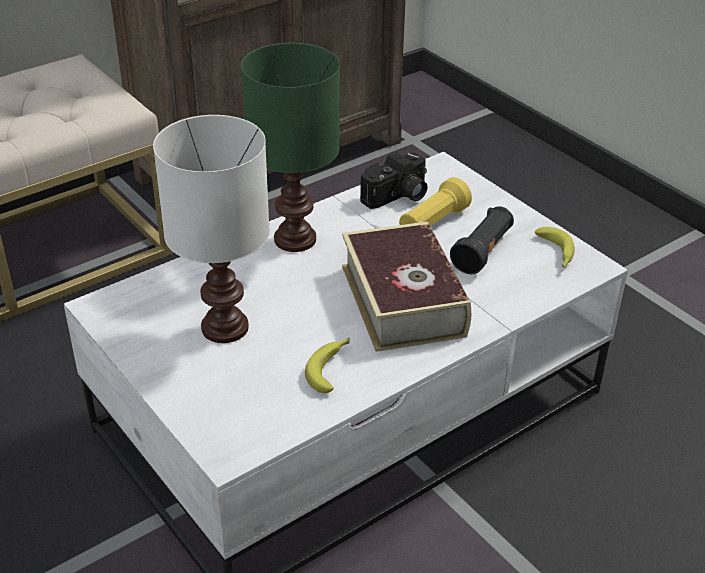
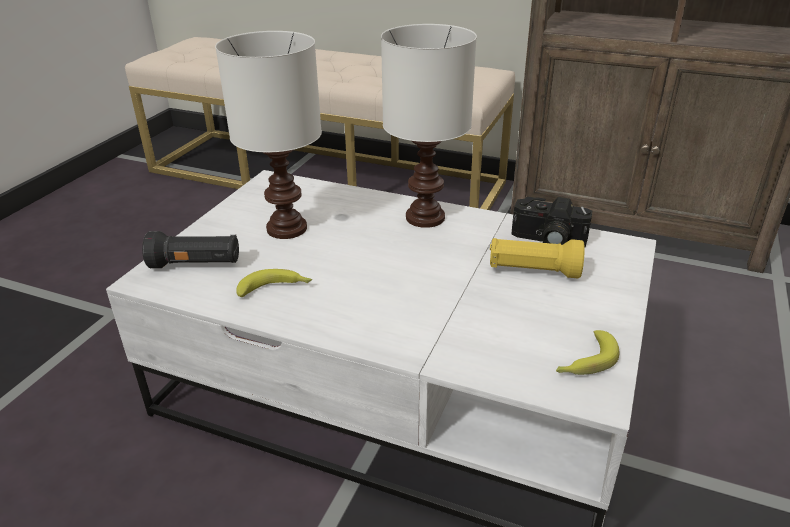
camera: 60 degrees right, 5 degrees down
(297, 239) = (426, 218): green table lamp -> white table lamp
(402, 300) = (400, 293): book -> none
(483, 251) = (526, 313): black flashlight -> black flashlight (196, 265)

